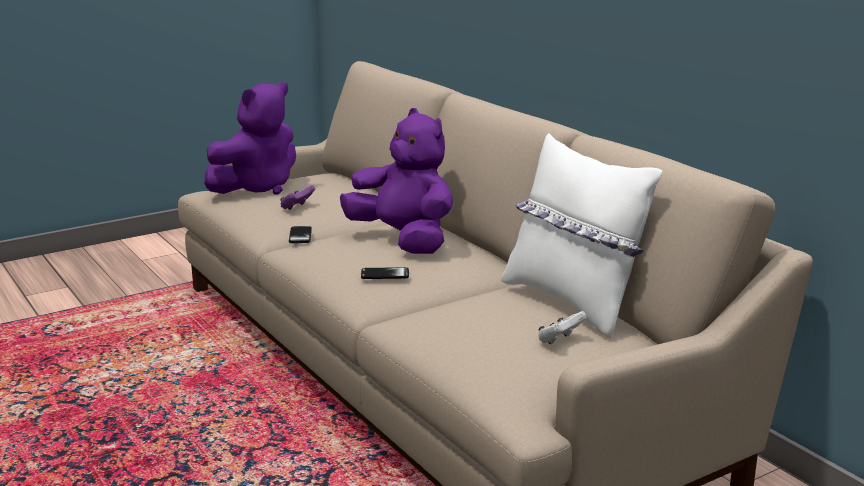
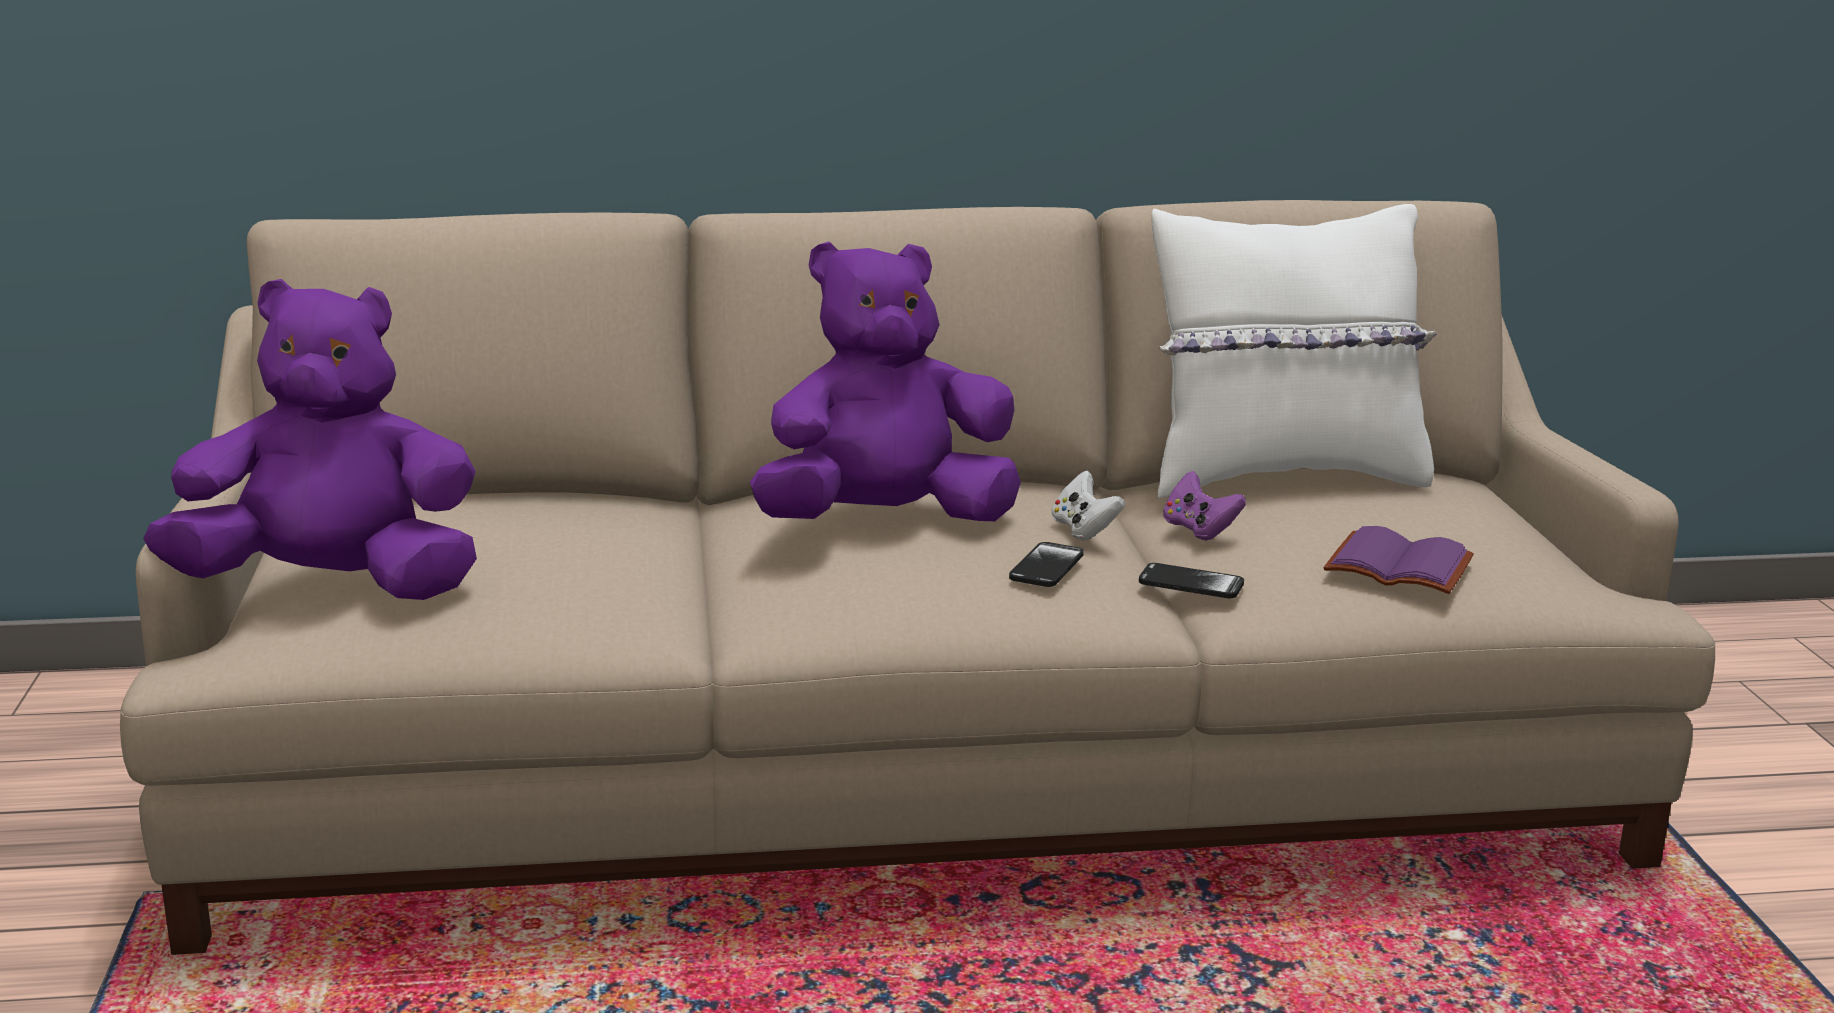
camera: 65 degrees left, 0 degrees up
(257, 187) = (333, 587): purple plush toy -> purple plush toy turned 75 degrees counterclockwise
(297, 207) = (554, 570): purple game controller -> purple game controller (1199, 530)
(300, 236) = (715, 604): phone -> phone (1191, 584)
(466, 341) = (1395, 567): none -> purple book
(560, 340) = (1426, 513): white game controller -> white game controller (1083, 530)

